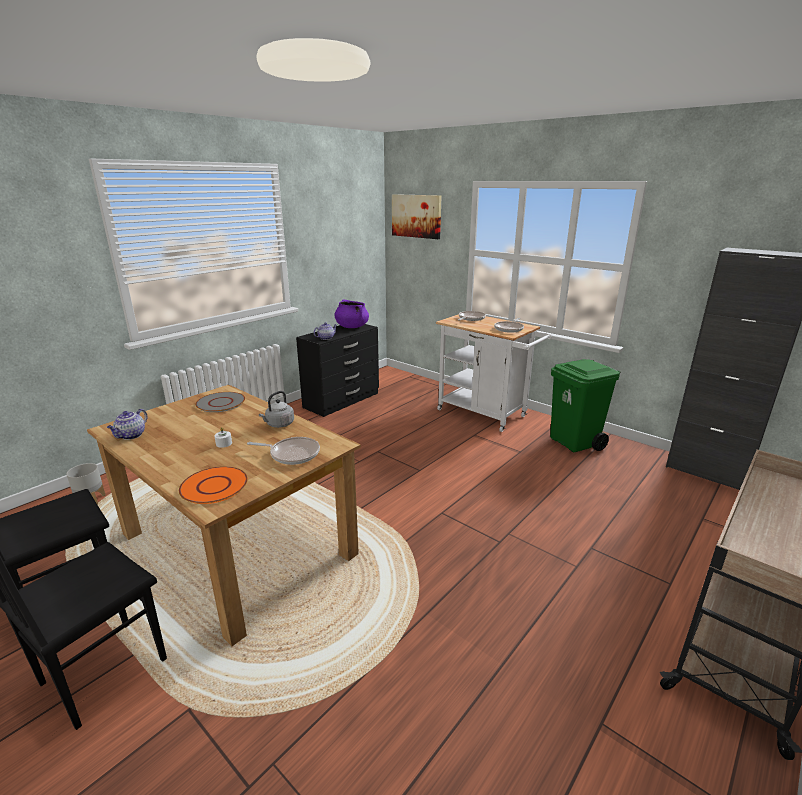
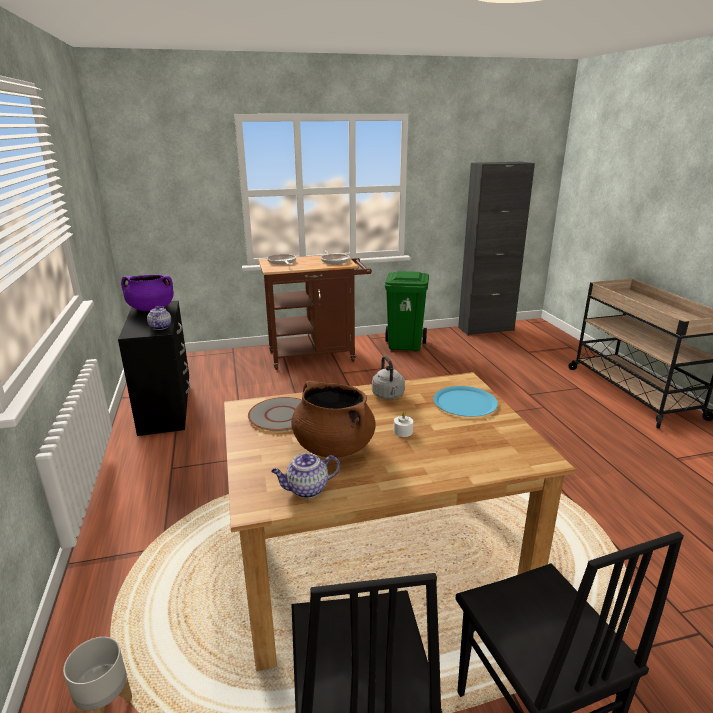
camera: 55 degrees left, 0 degrees up
(131, 436) = (306, 489): teapot -> teapot turned 105 degrees clockwise
(187, 428) = (333, 447): none -> brown cooking pot
(214, 486) = (500, 452): orange plate -> none
(292, 454) = (465, 402): frying pan -> blue plate
(416, 216) = (155, 158): picture -> none
(486, 414) = (317, 355): white cart -> brown cart

